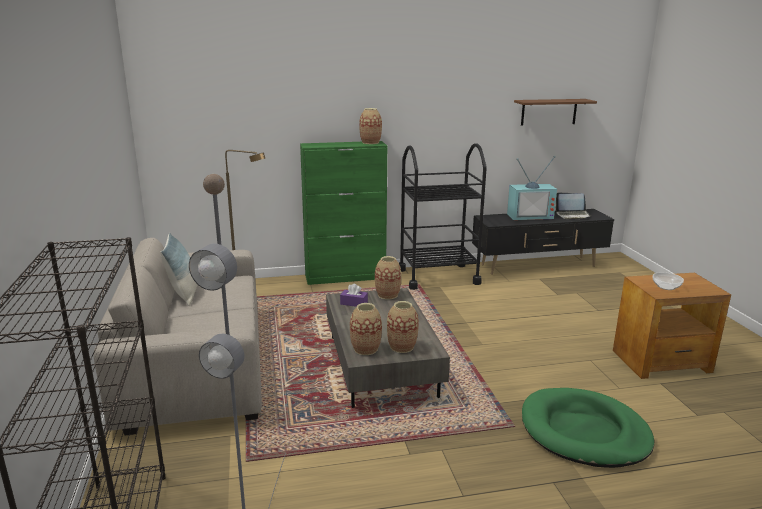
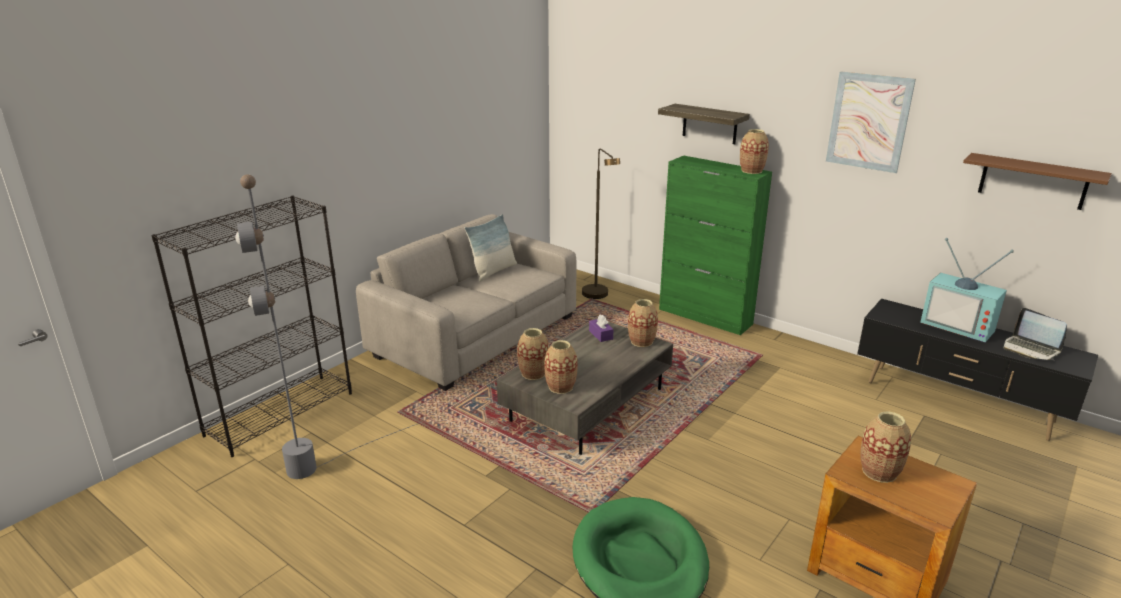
camera: 50 degrees right, 5 degrees up
(321, 111) = (709, 124): none -> shelf
(438, 276) = (800, 357): black cart -> none
(448, 89) = (868, 122): none -> picture
(666, 287) = (879, 472): bowl -> vase

